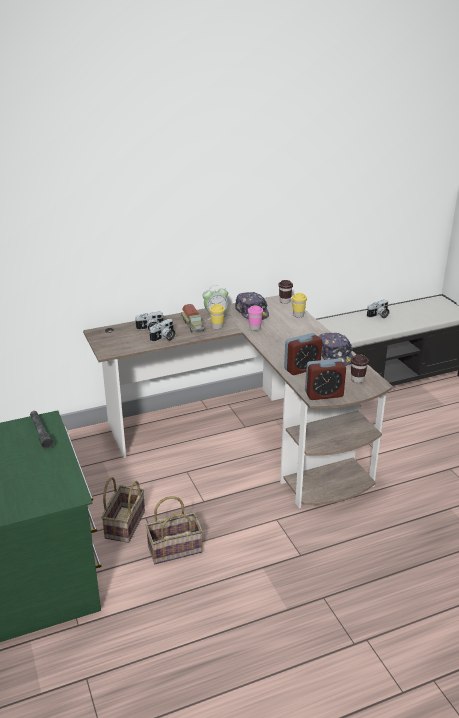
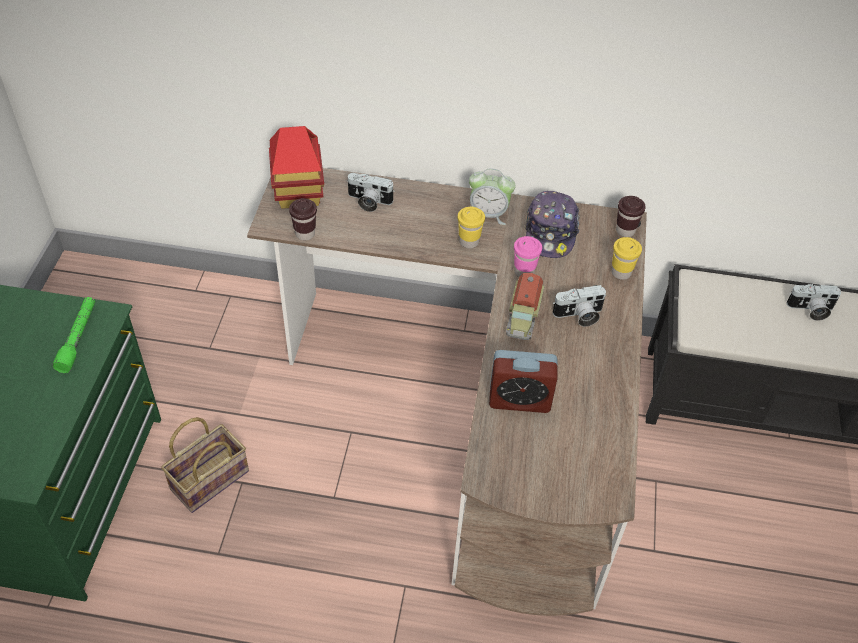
camera: 30 degrees right, 20 degrees up
(41, 433) = (78, 338): grey flashlight -> green flashlight
(109, 337) = (298, 193): none -> toy house
(164, 338) = (371, 231): camera -> camera (579, 316)
(176, 548) = (240, 557): basket -> none
(193, 325) = (436, 221): toy truck -> toy truck (523, 315)
(324, 394) = (503, 476): alarm clock -> none
(334, 355) = (598, 396): cap -> none
(357, 380) = (586, 472): brown cup -> brown cup (305, 234)

